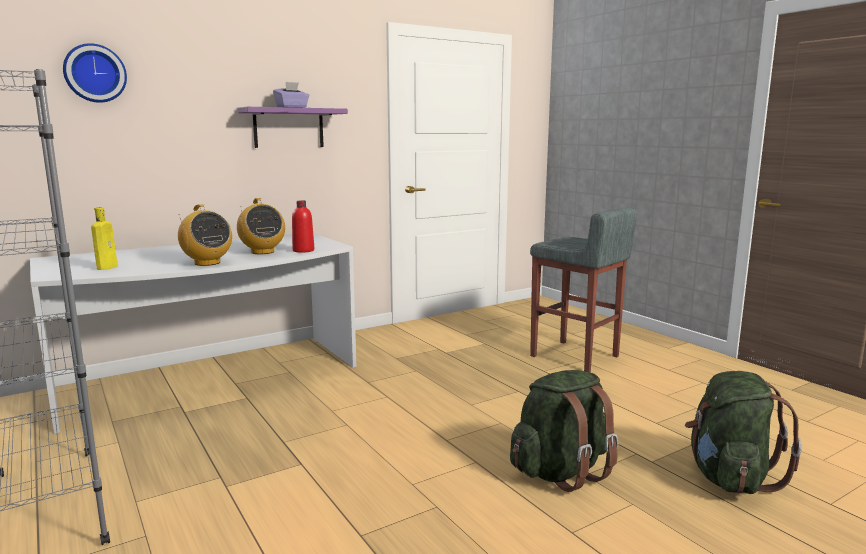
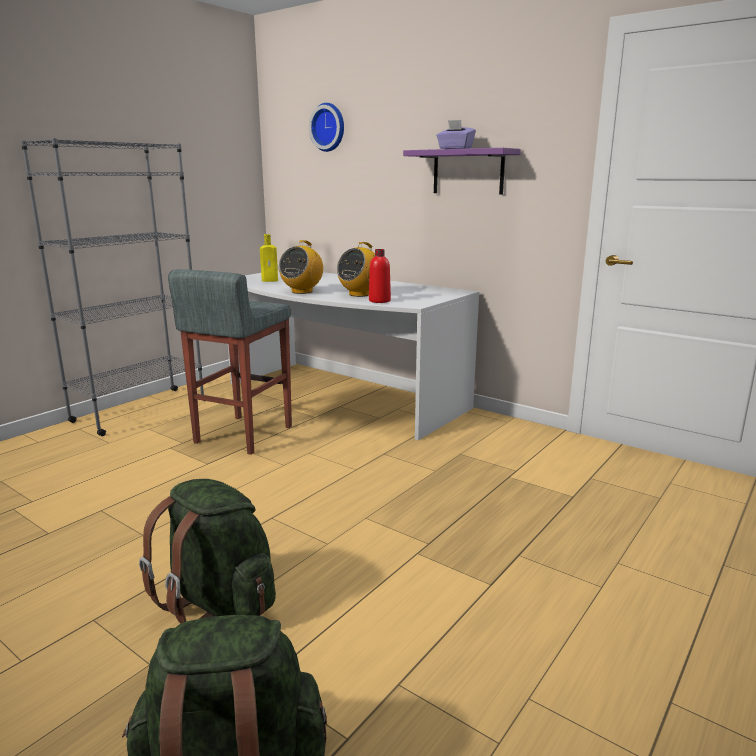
camera: 70 degrees right, 5 degrees up
(575, 357) = (609, 578): grey stool -> grey stool (242, 435)

